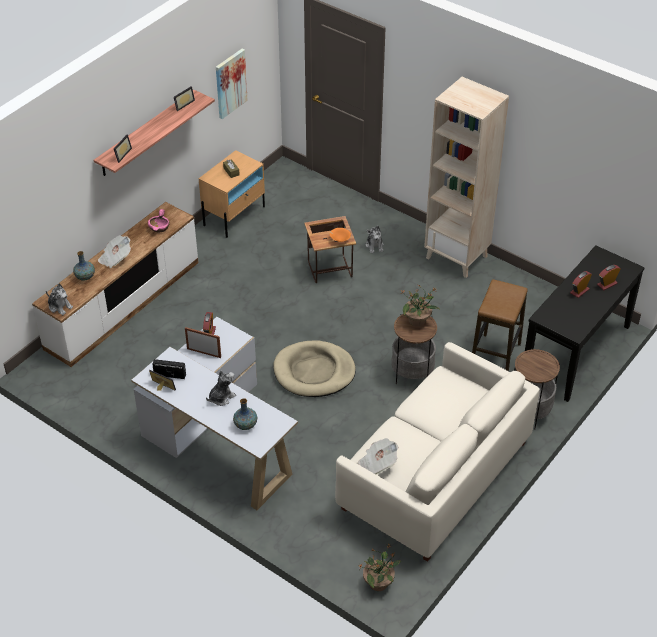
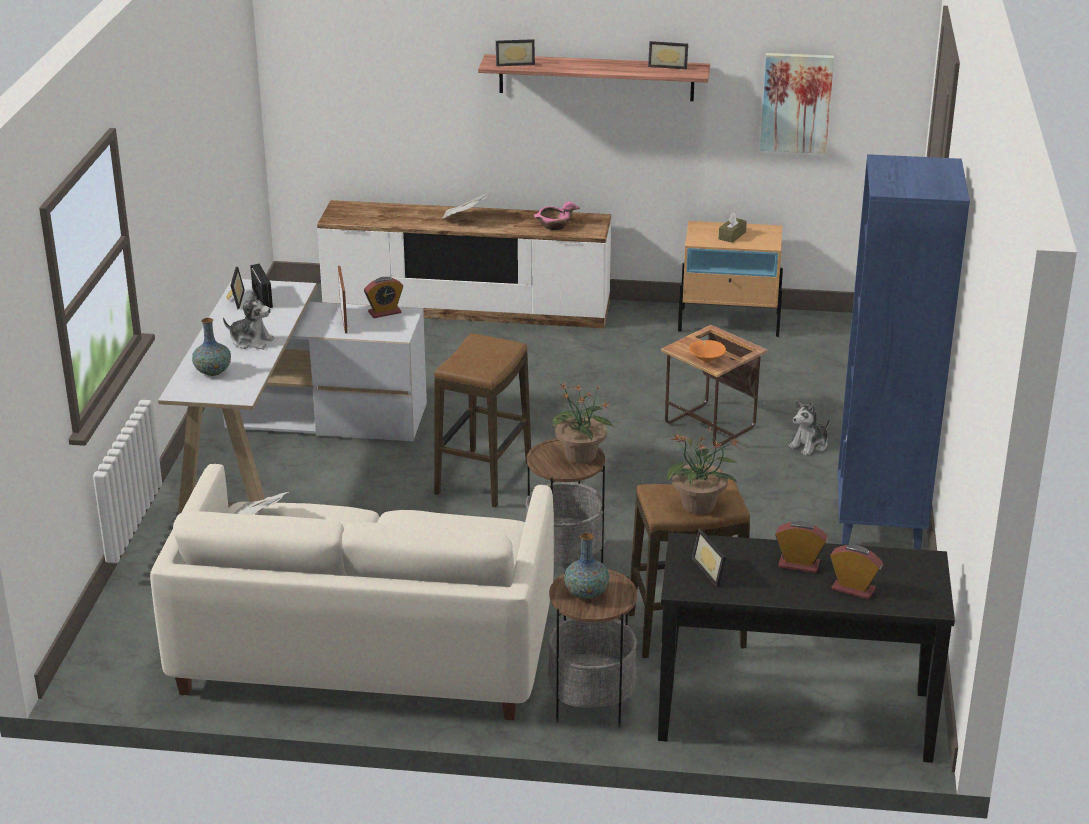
camera: 60 degrees right, 15 degrees down
(60, 306) = (340, 215): plush toy -> none
(85, 277) = (409, 213): vase -> vase (586, 593)
(314, 372) = (483, 478): beige dog bed -> stool
(379, 583) = (108, 661): potted plant -> potted plant (699, 505)
(457, 257) = (880, 525): beige bookcase -> blue bookcase
(568, 318) = (713, 570): none -> picture frame

